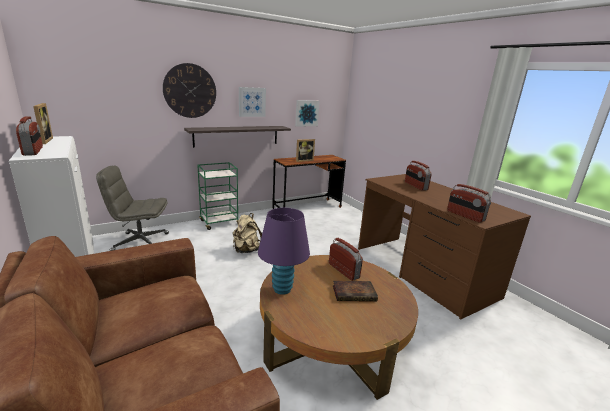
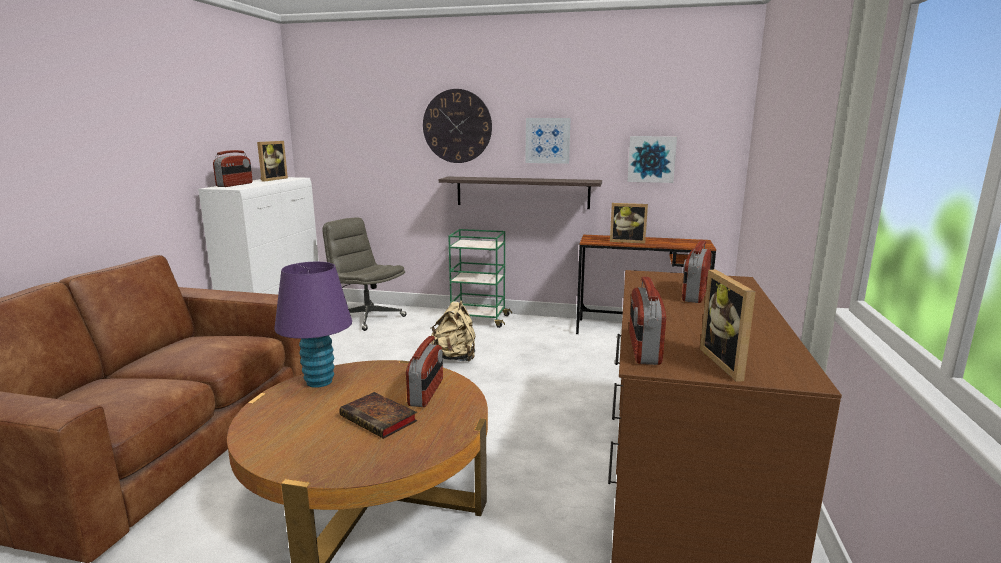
camera: 45 degrees right, 5 degrees down
(493, 213) = (729, 363): none -> picture frame

